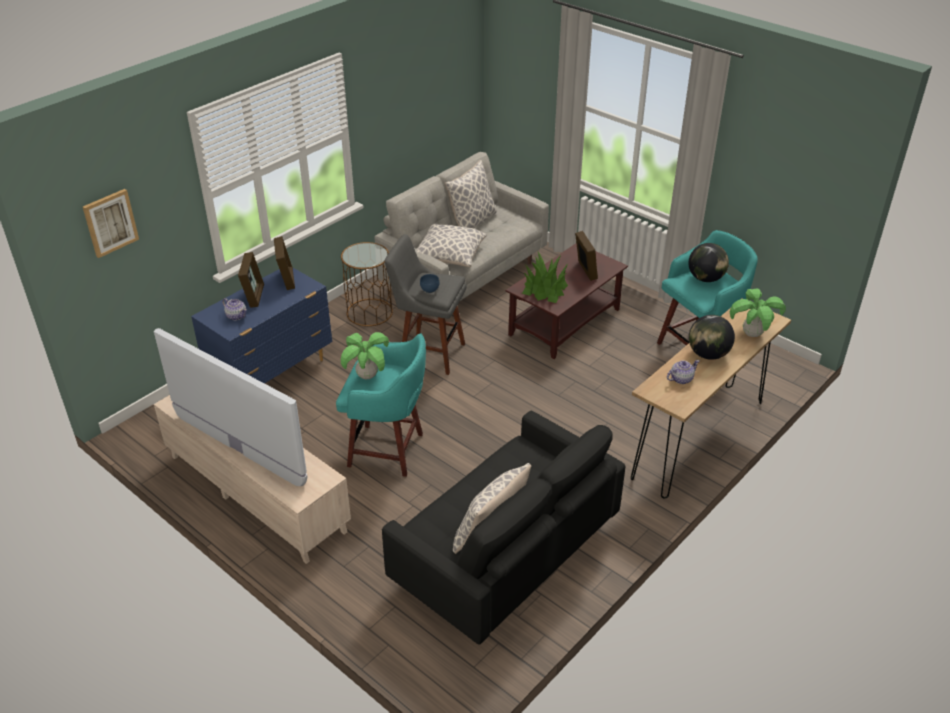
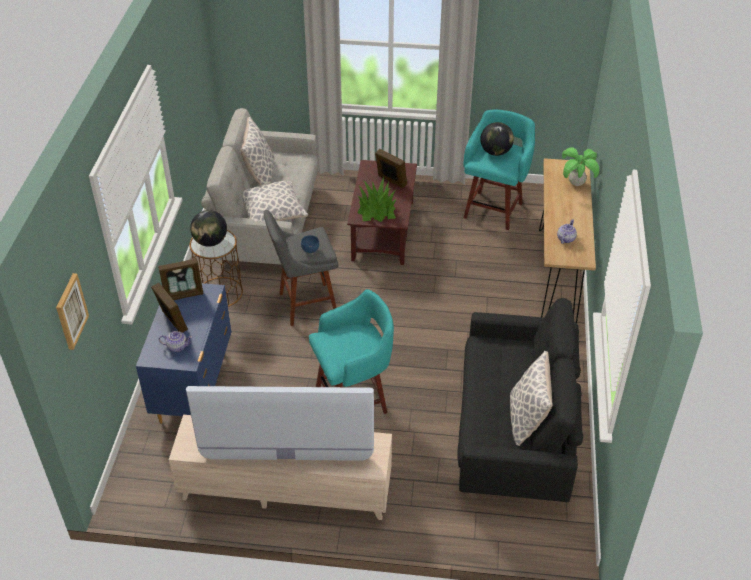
camera: 35 degrees left, 5 degrees up
(286, 279) = (183, 294): picture frame -> picture frame turned 120 degrees clockwise
(367, 376) = (336, 345): potted plant -> none
(708, 354) = (564, 212): globe -> globe (210, 242)

